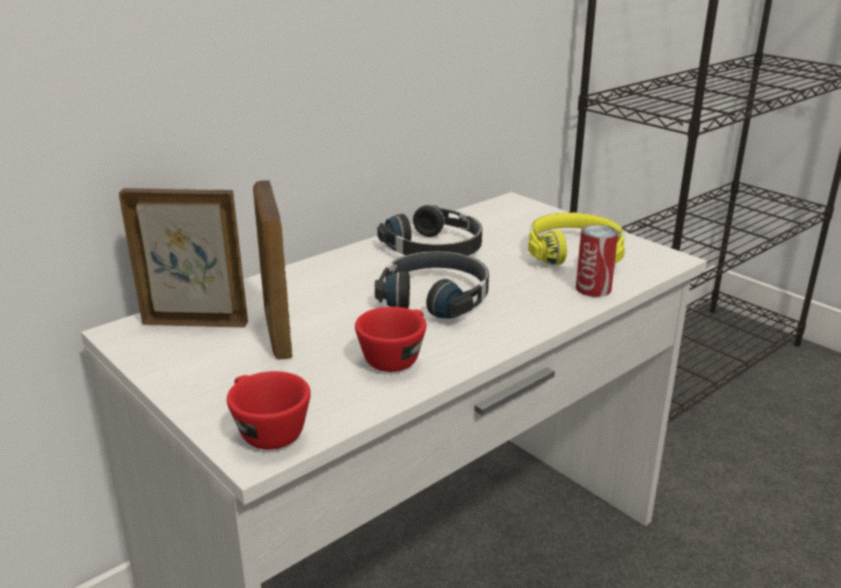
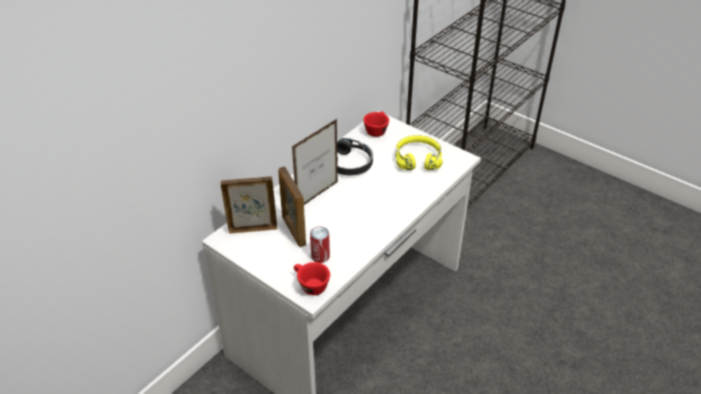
camera: 10 degrees left, 15 degrees up
(353, 286) = (317, 195): none -> picture frame
(396, 357) = (350, 239): red cup -> red cup (376, 130)
(436, 297) = (358, 199): black headphones -> none
(593, 288) = (429, 184): can -> can (320, 256)

